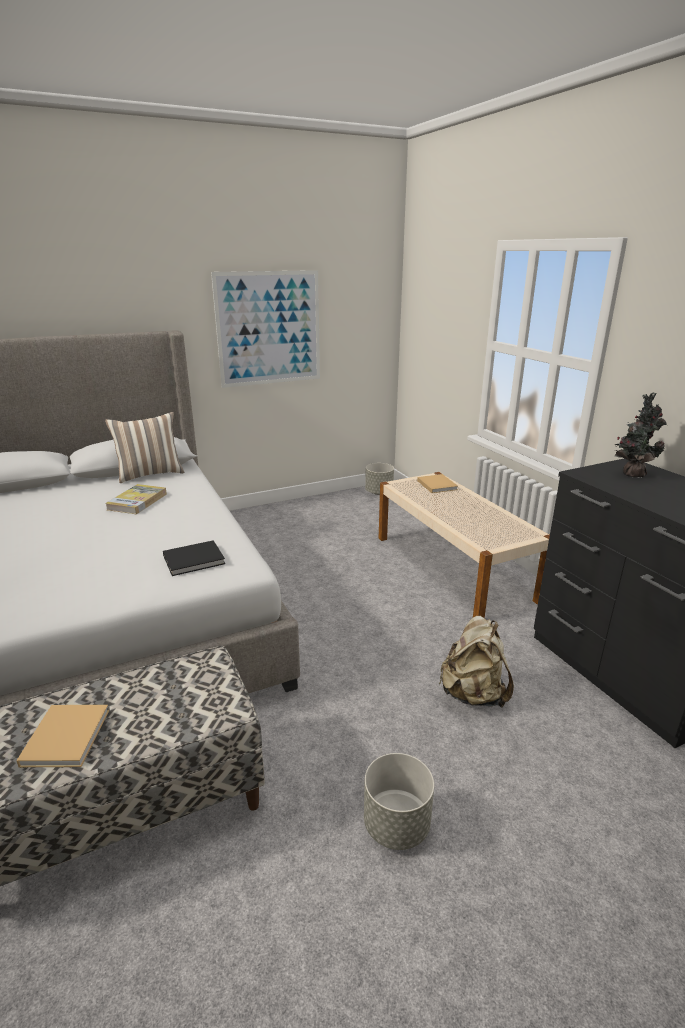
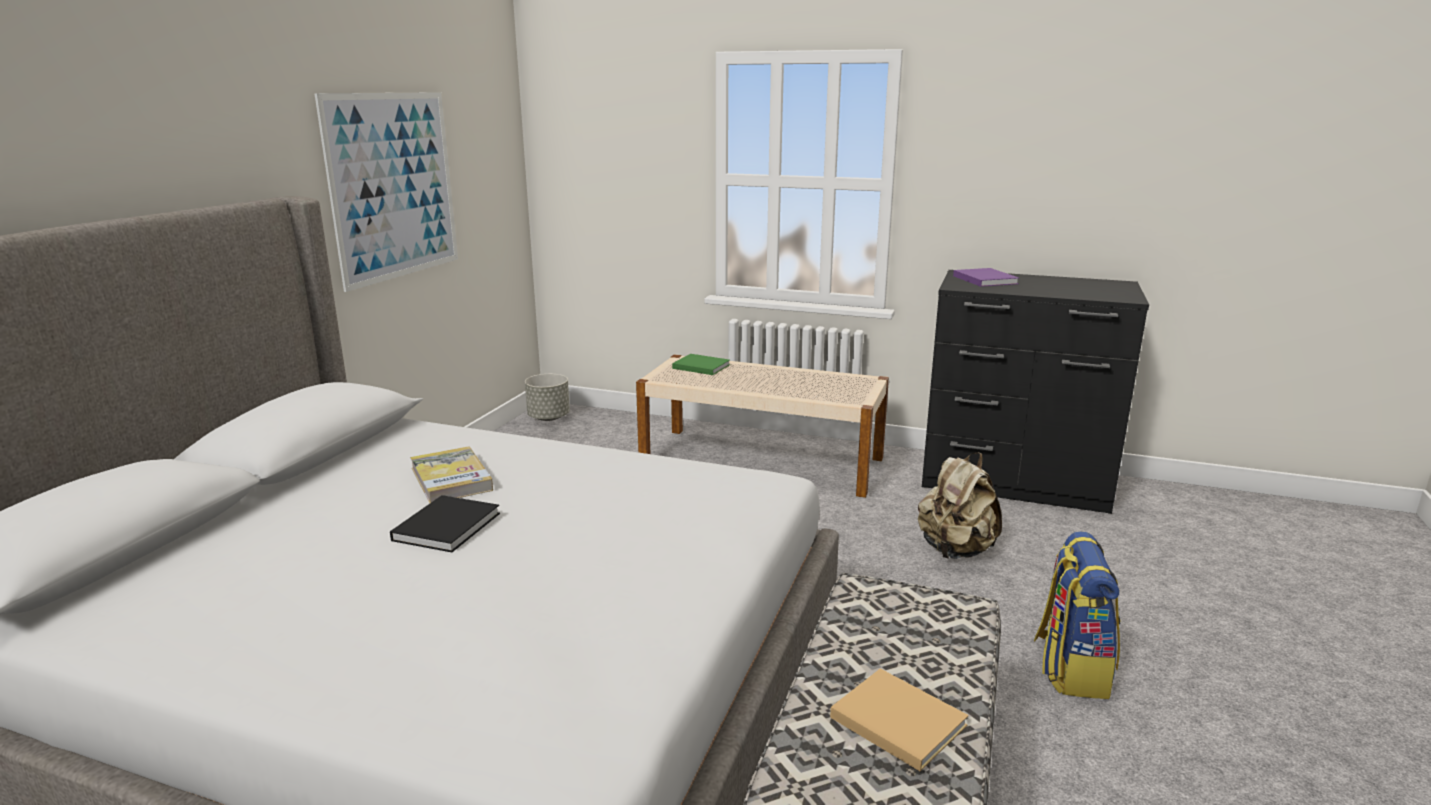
camera: 45 degrees left, 5 degrees down
(150, 474) = (372, 447): pillow -> none
(196, 559) = (706, 495): black book -> black book (449, 525)
(396, 824) = (1070, 668): grey planter -> backpack
(436, 484) = (699, 366): beige book -> green book
(632, 474) = (984, 279): potted plant -> purple book

